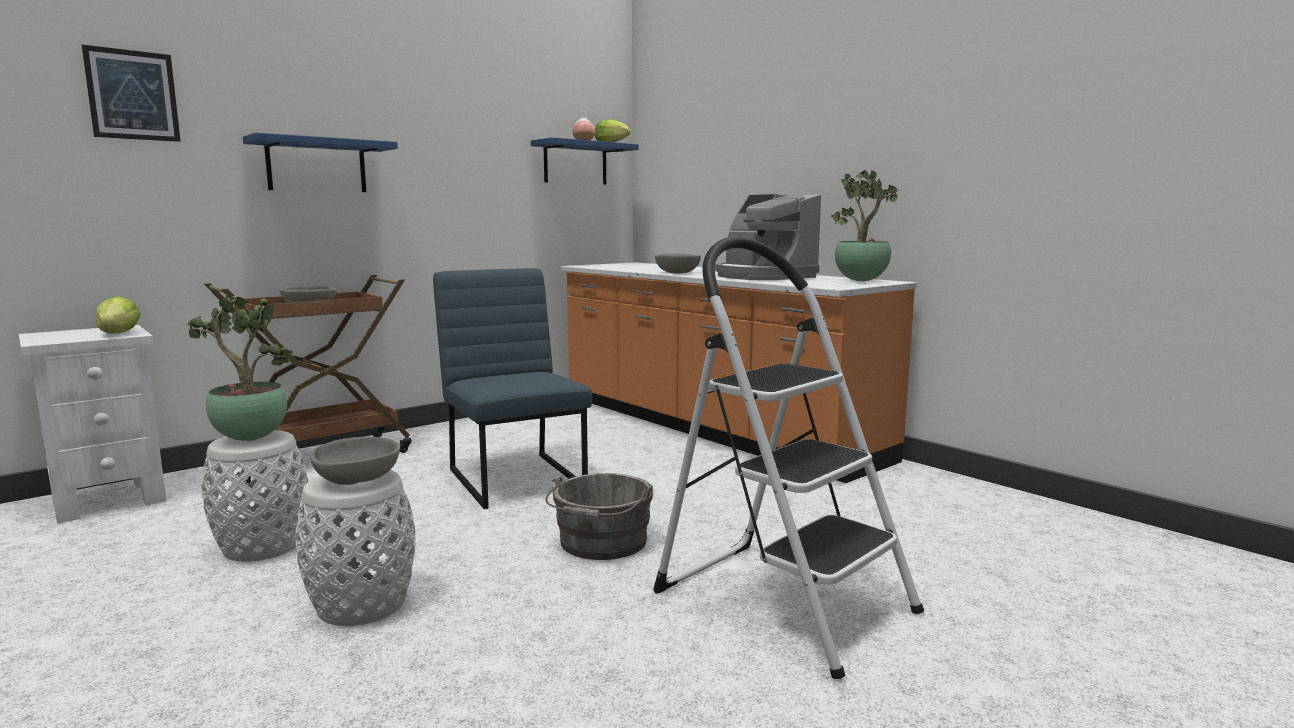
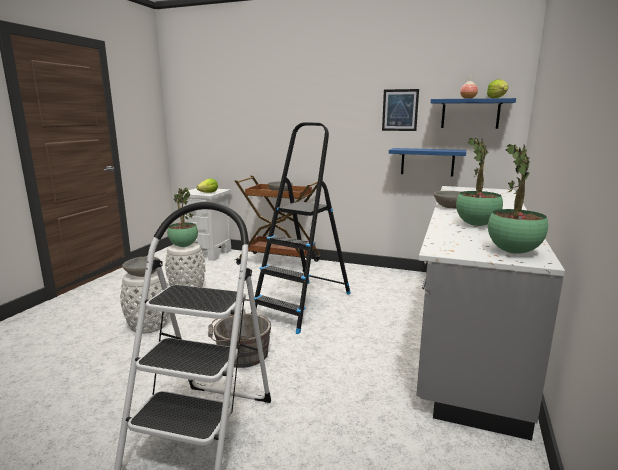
camera: 60 degrees right, 5 degrees up
(132, 95) = (235, 95): picture -> picture (400, 110)
(317, 166) = (301, 122): blue shelf -> blue shelf (427, 162)
(515, 477) = (303, 305): blue chair -> black step ladder
(710, 428) = (467, 331): orange counter -> grey counter
(762, 277) = (476, 225): coffee machine -> potted plant

